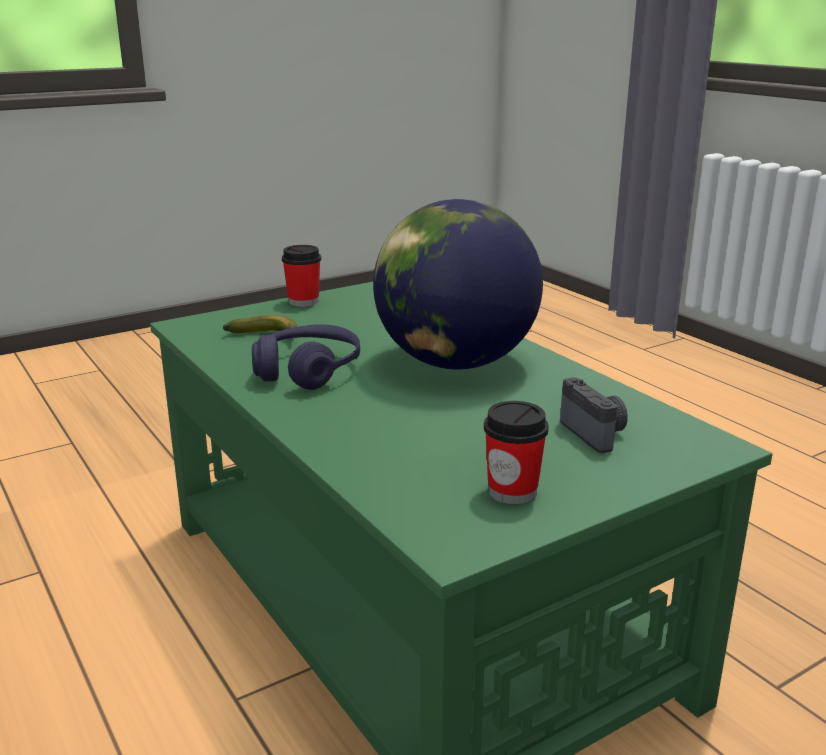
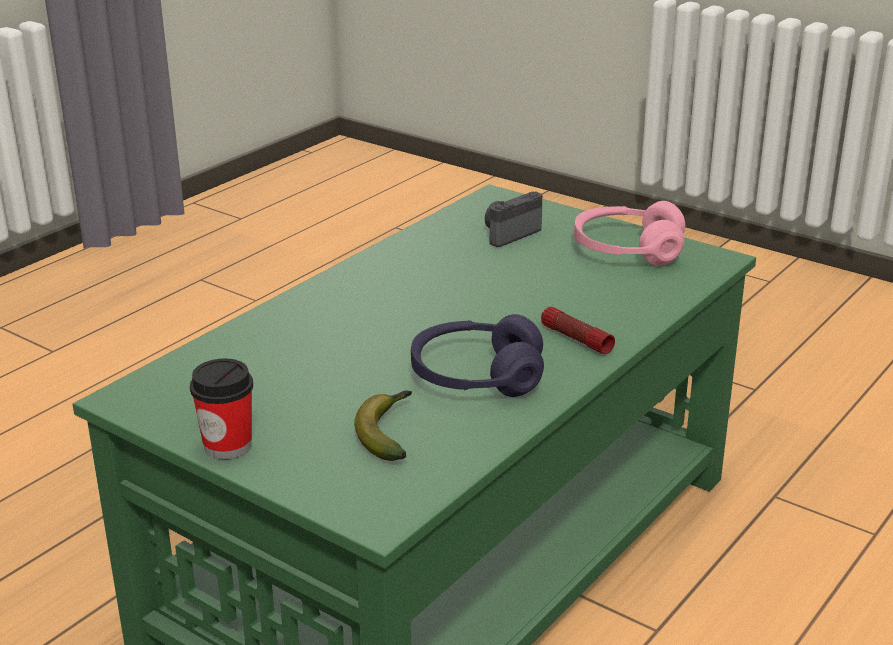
camera: 110 degrees left, 5 degrees up
(328, 417) = (576, 339): none -> flashlight
(454, 362) = (397, 306): globe -> none
(512, 492) = (627, 250): cup -> pink headphones

